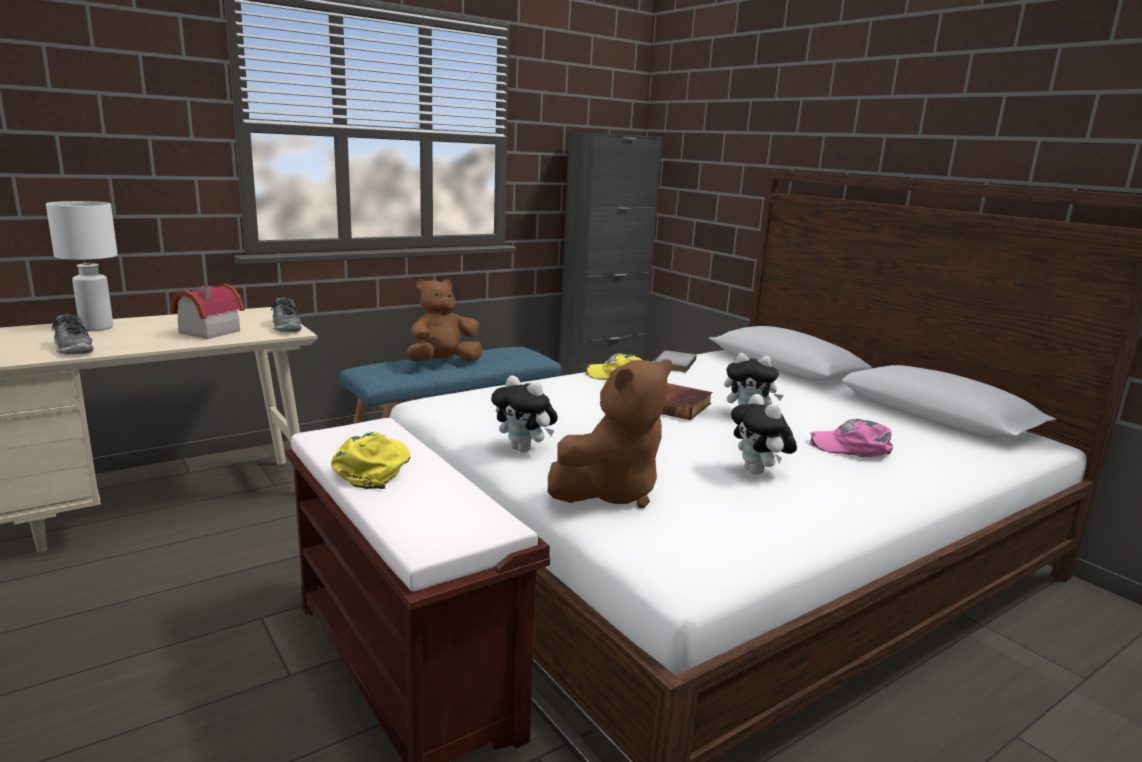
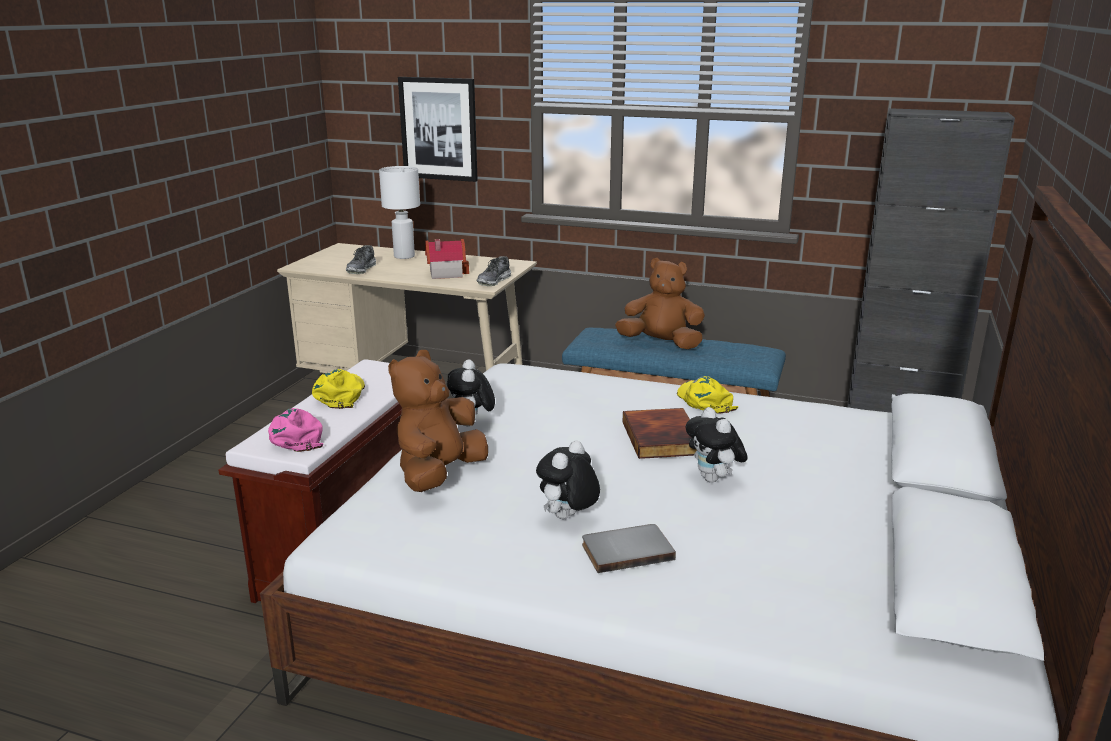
camera: 55 degrees right, 5 degrees up
(94, 152) = (439, 129): none -> picture
(374, 468) = (341, 394): yellow cap -> yellow cap turned 60 degrees counterclockwise
(610, 492) = (439, 475): brown plush toy -> brown plush toy turned 105 degrees clockwise
(673, 363) = (799, 408): grey book -> grey book (626, 550)
(852, 447) = (714, 548): pink cap -> pink cap (296, 436)

